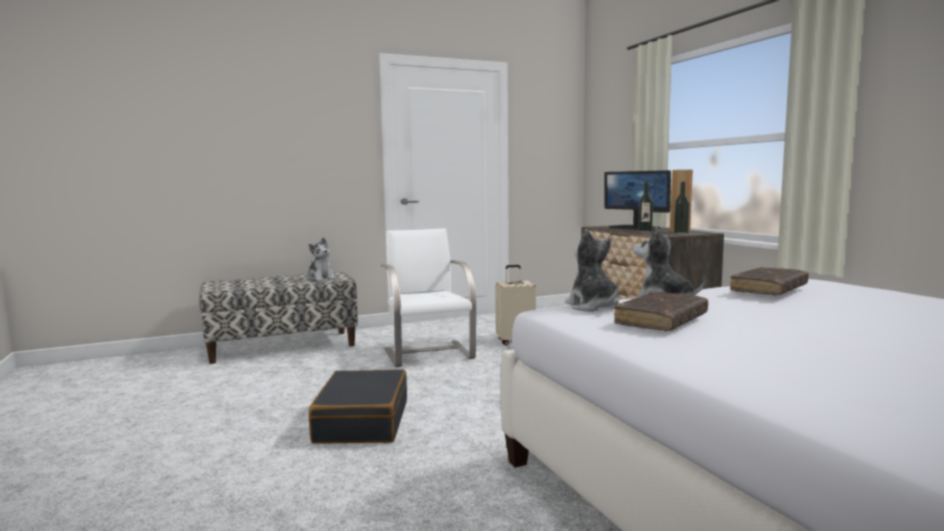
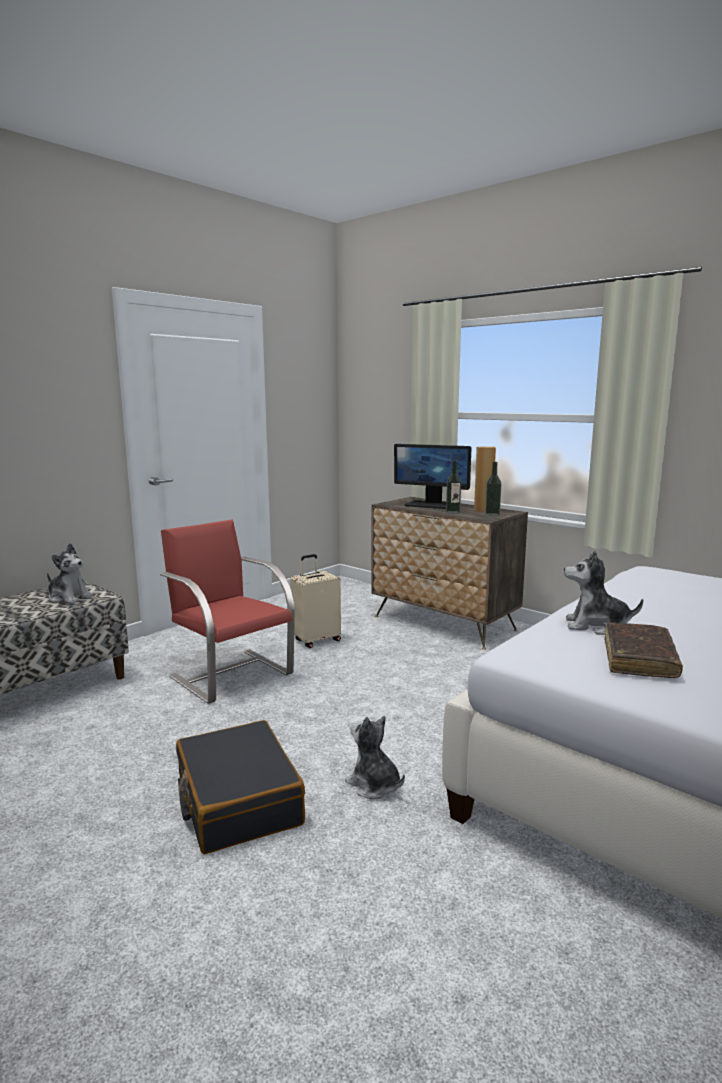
camera: 25 degrees left, 5 degrees up
(428, 353) = (231, 674): white chair -> red chair
(593, 307) = (545, 642): plush toy -> plush toy (374, 785)
(768, 289) = (653, 593): brown book -> none

